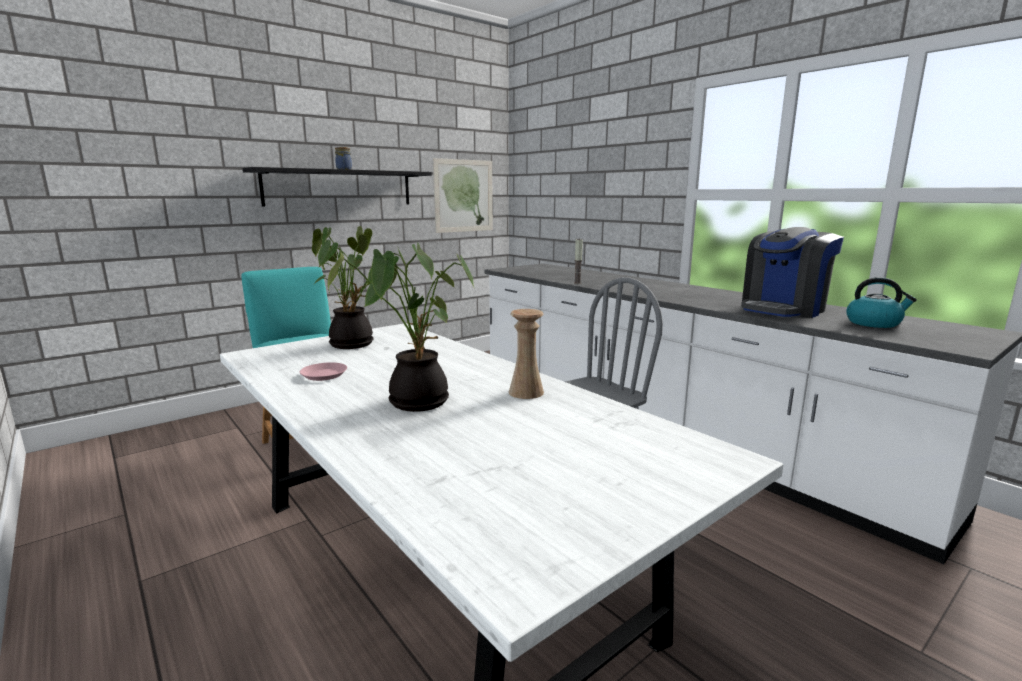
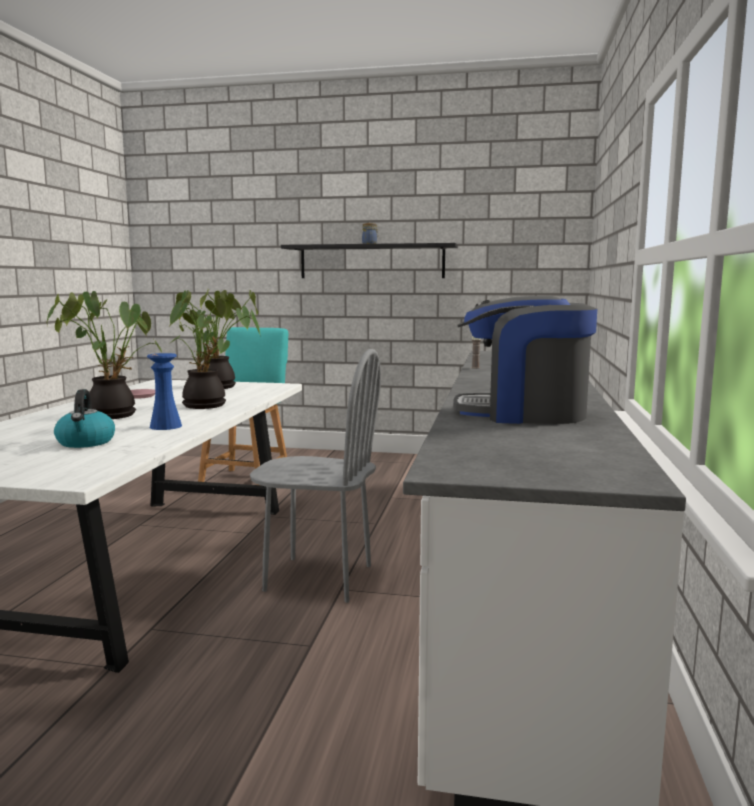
camera: 50 degrees right, 5 degrees down
(447, 363) = (208, 405): none -> potted plant
(463, 196) = (518, 269): picture -> none
(526, 392) = (165, 426): beige vase -> blue vase
(874, 323) = (529, 440): kettle -> kettle (86, 442)

